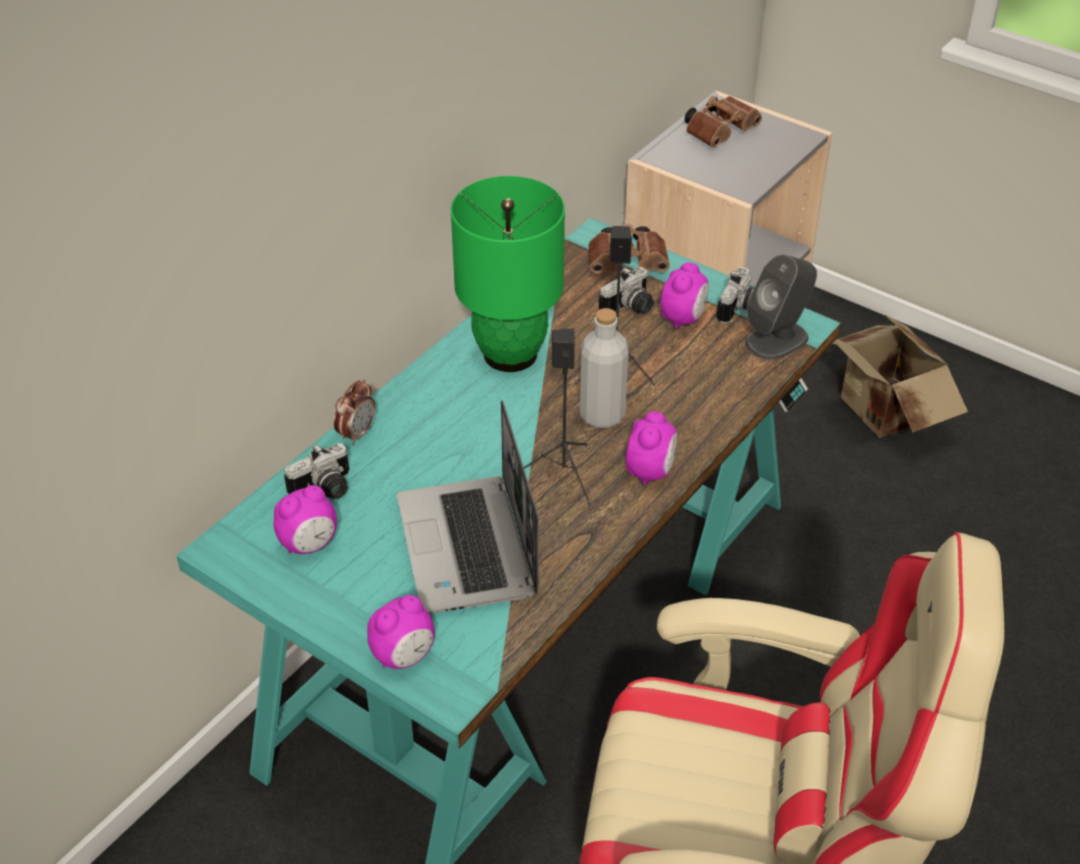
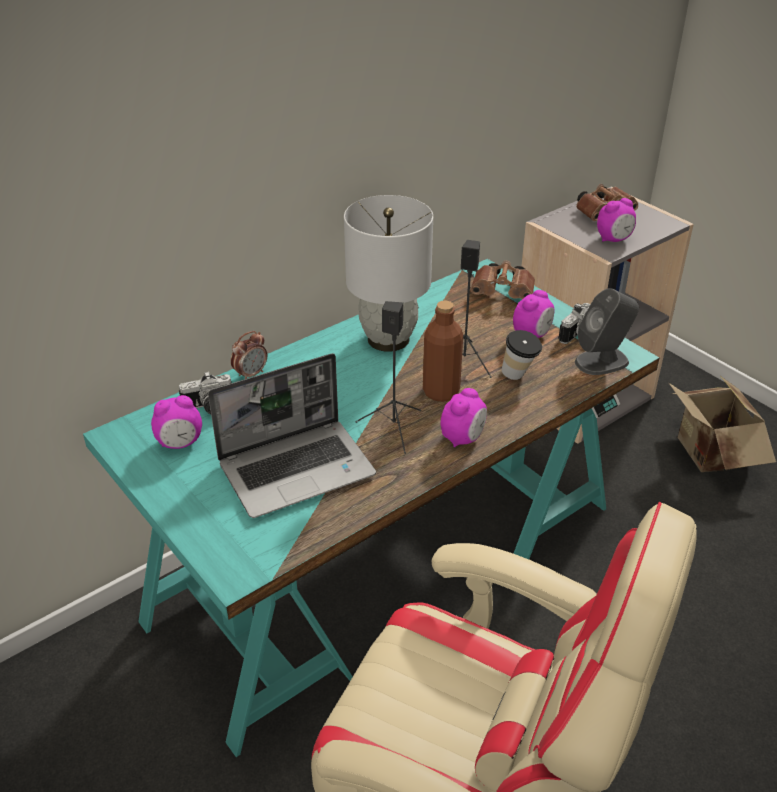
camera: 15 degrees right, 5 degrees down
(404, 656) = (211, 537): alarm clock -> alarm clock (614, 239)
(469, 548) = (298, 468): laptop -> laptop turned 120 degrees counterclockwise
(510, 354) = (388, 339): green table lamp -> white table lamp
(602, 415) = (441, 392): grey bottle -> brown bottle
(630, 309) = (493, 322): camera -> none
(687, 377) = (519, 376): none -> cup

